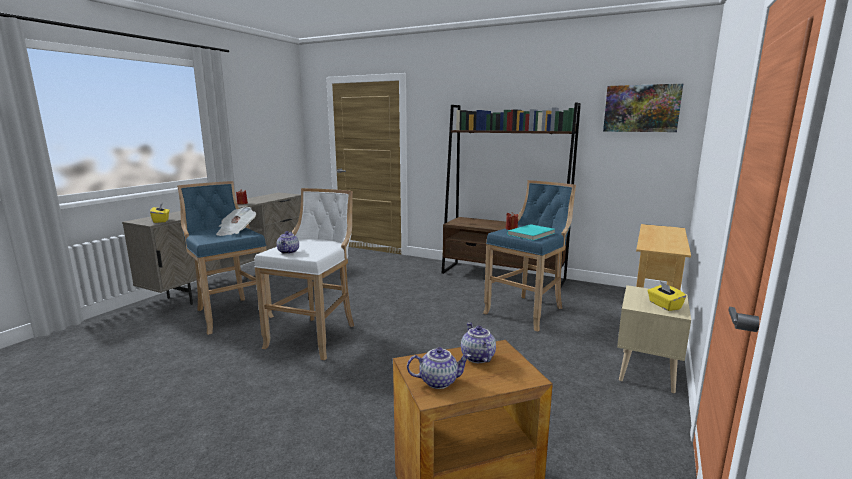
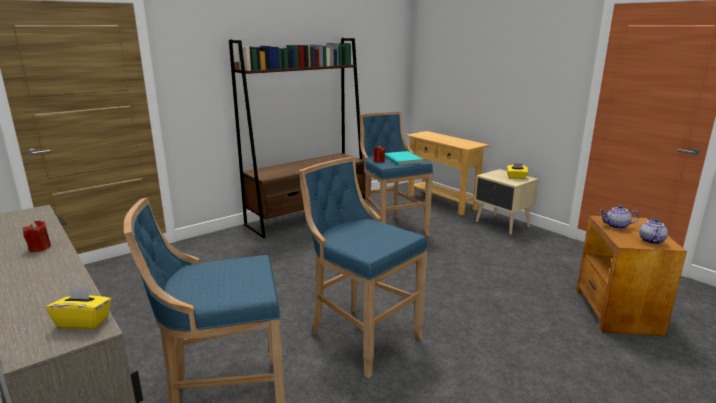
camera: 65 degrees left, 5 degrees up
(236, 231) = (223, 270): newspaper -> none
(289, 252) = (379, 244): teapot -> none
(315, 336) = (361, 336): white stool -> blue stool
(641, 108) = (379, 42): picture -> none

